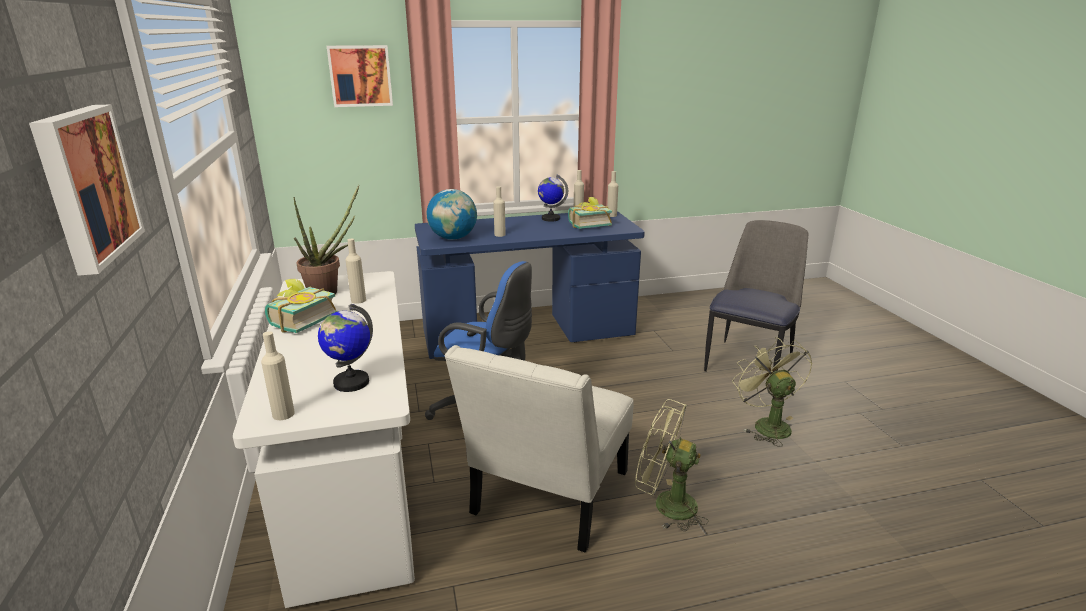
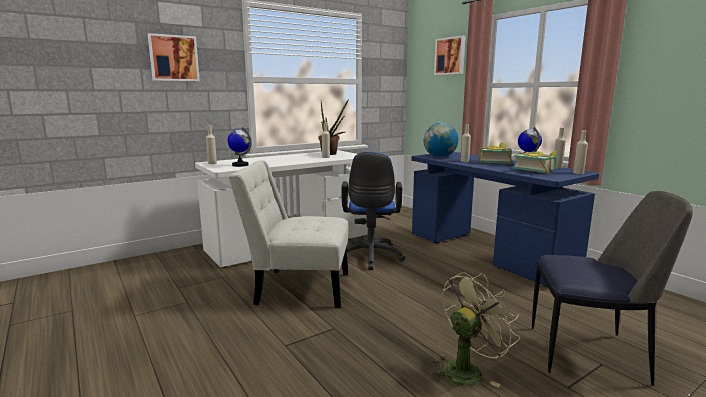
camera: 70 degrees right, 10 degrees down
(299, 320) = (296, 155): book -> book (493, 162)
(665, 504) = (311, 326): green fan -> none

